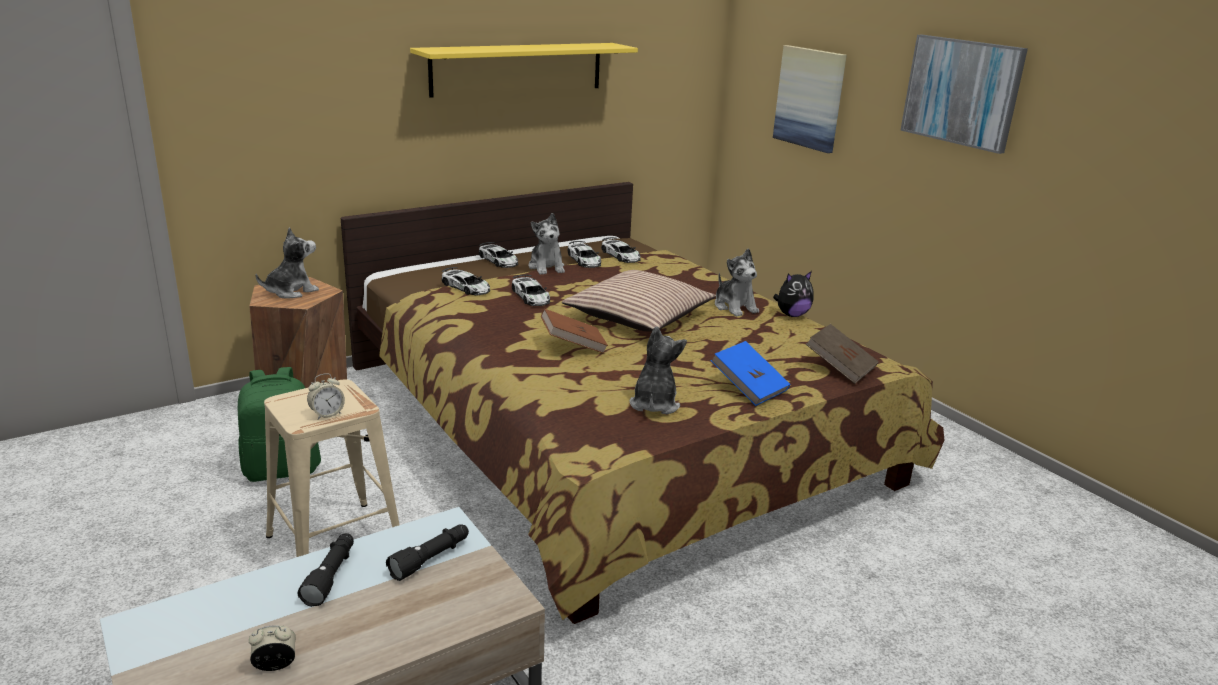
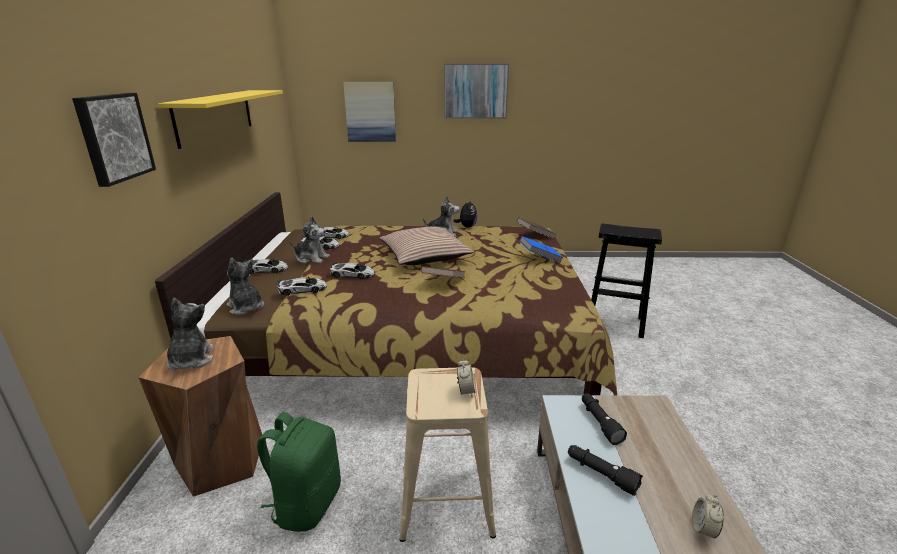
camera: 55 degrees left, 0 degrees up
(331, 75) = (113, 137): none -> picture
(654, 404) = (538, 283): plush toy -> plush toy (246, 307)
(878, 591) = (613, 323): none -> black stool

